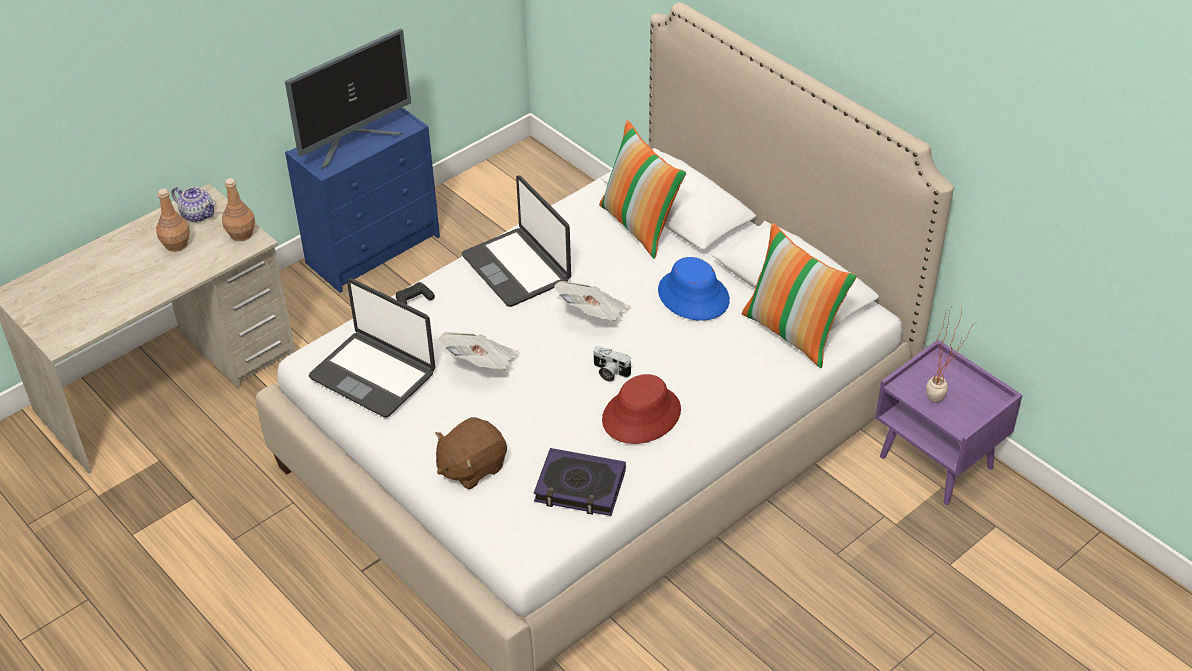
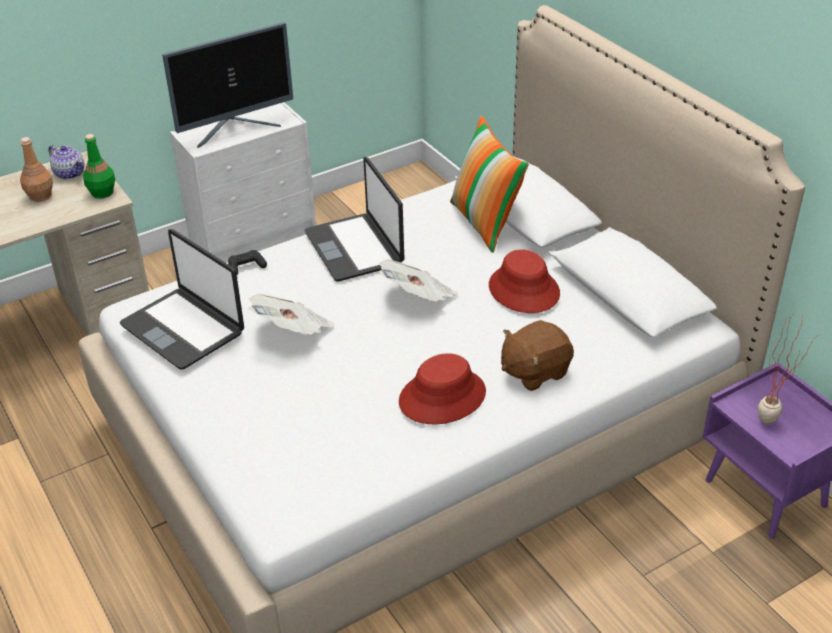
camera: 10 degrees right, 5 degrees down
(241, 234) = (102, 192): brown bottle -> green bottle
(374, 249) = (255, 239): blue dresser -> white dresser
(471, 467) = (252, 428): brown plush toy -> brown plush toy (534, 371)
(580, 487) = (358, 461): book -> none
(609, 372) = (420, 352): camera -> none
(693, 296) = (523, 290): blue hat -> red hat
(793, 332) = (620, 334): pillow -> none

